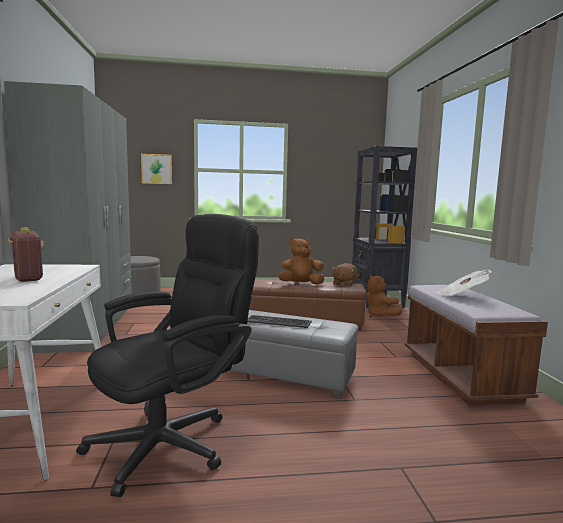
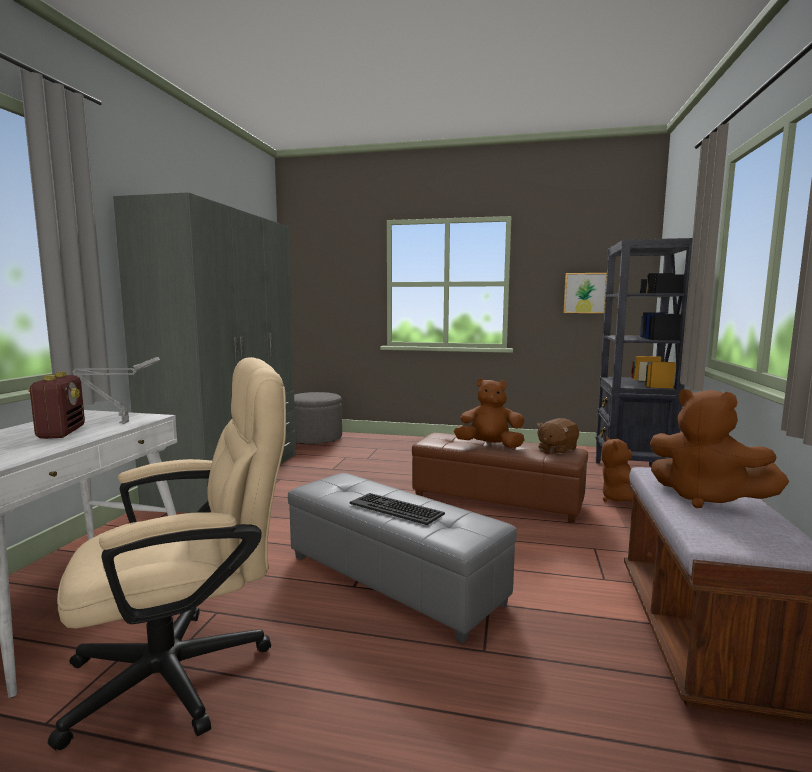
camera: 20 degrees right, 0 degrees up
(66, 270) = (121, 423): none -> grey table lamp
(157, 169) = (343, 285): picture -> picture (584, 293)
(173, 440) = (189, 670): black office chair -> beige office chair
(461, 295) = (705, 498): newspaper -> brown plush toy

